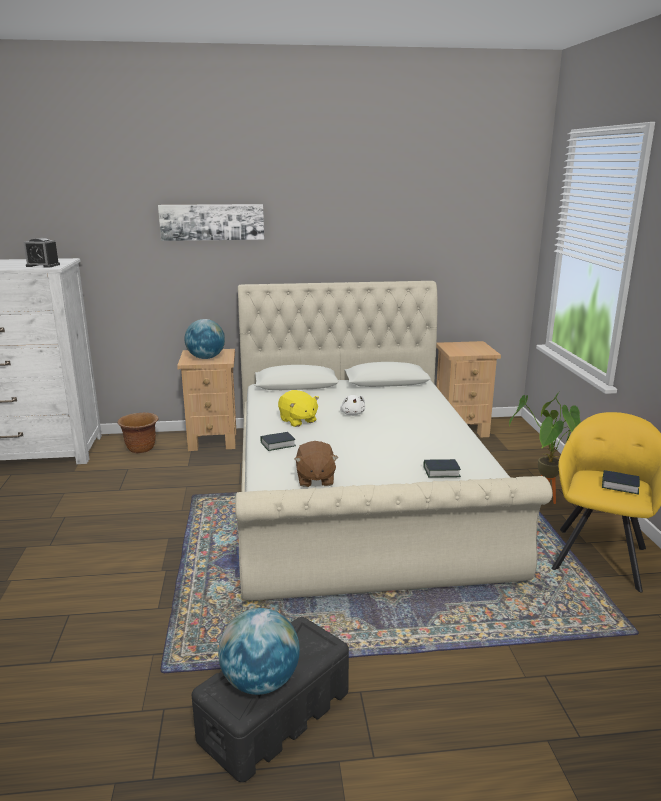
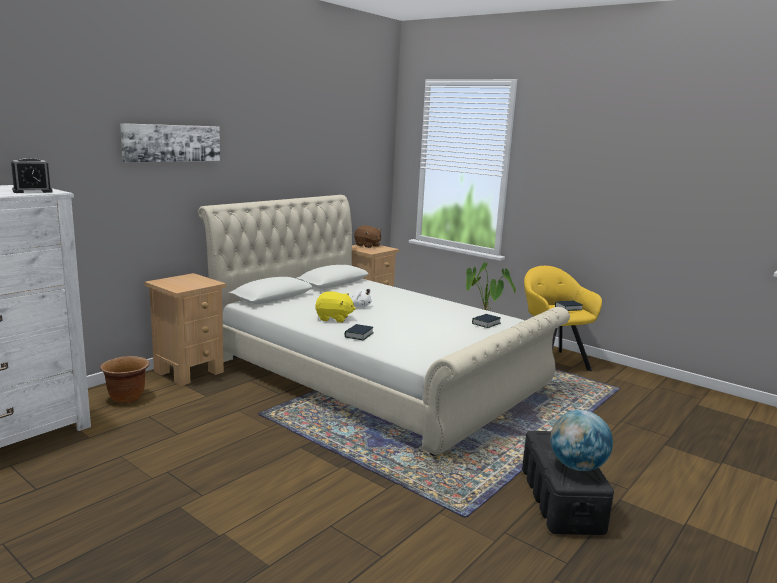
camera: 45 degrees left, 5 degrees down
(206, 358) = (188, 283): globe -> none
(315, 479) = (432, 347): brown plush toy -> brown plush toy (367, 245)

